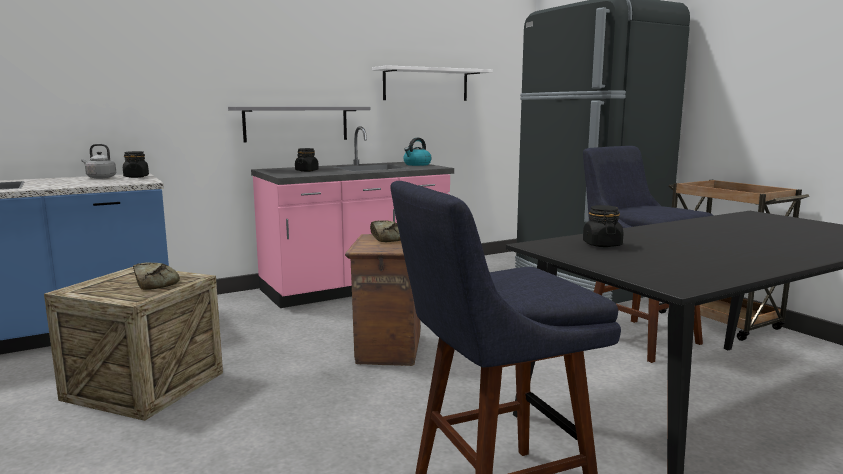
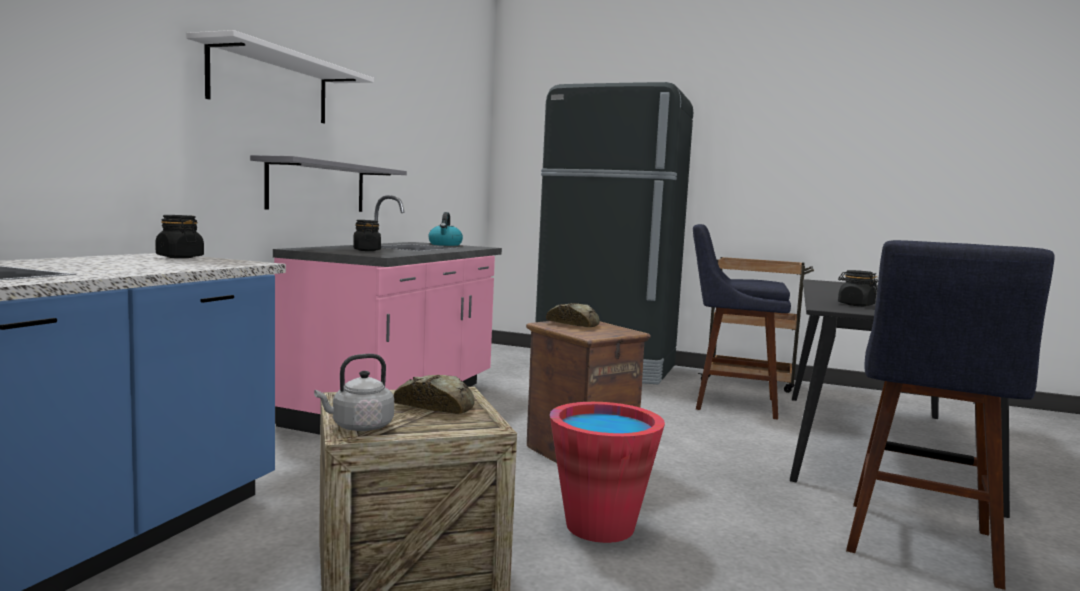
camera: 40 degrees left, 5 degrees down
(100, 177) = (120, 259): grey kettle -> grey kettle (359, 427)
(288, 397) = (600, 526): none -> red bucket
(426, 84) = (424, 150): white shelf -> white shelf (270, 85)

